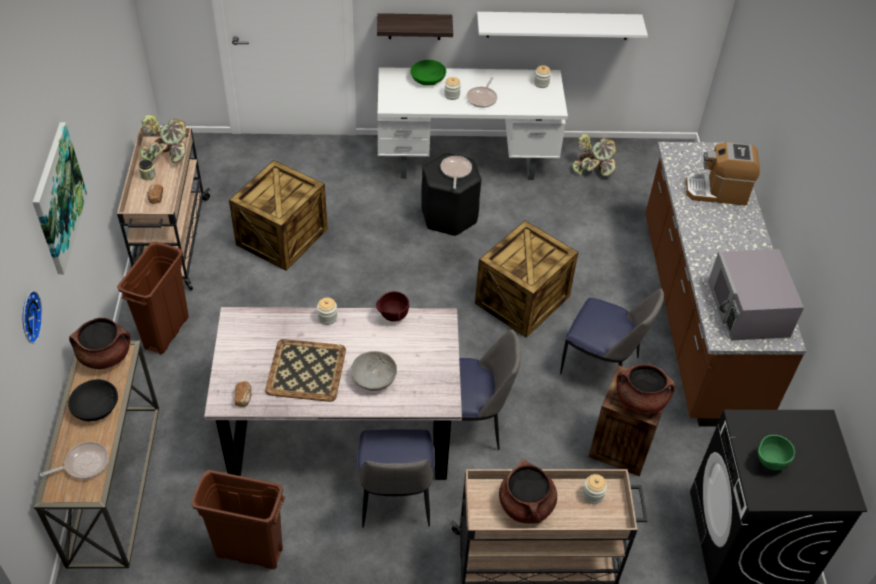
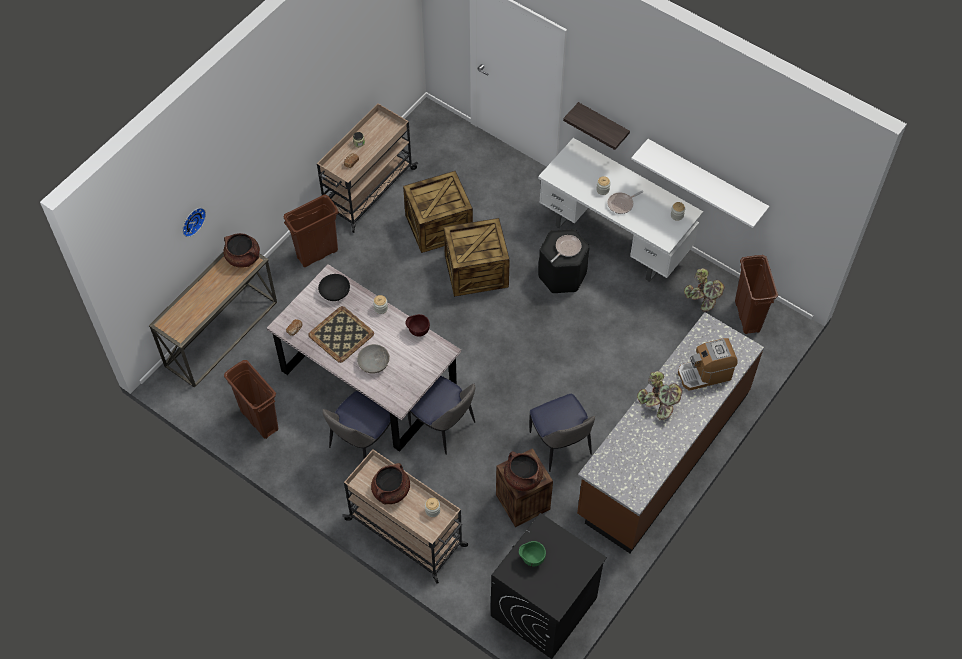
camera: 40 degrees right, 10 degrees up
(58, 198) = (254, 152): picture -> none
(84, 464) = (188, 316): frying pan -> none
(96, 407) = (216, 287): black bowl -> black bowl (335, 292)
(168, 154) = (383, 133): potted plant -> potted plant (659, 403)
(428, 79) = (598, 167): green bowl -> none
(521, 299) = (554, 366): crate -> crate (476, 270)
(644, 163) = (747, 316): none -> brown trash can
(717, 191) = (705, 373): coffee machine -> coffee machine turned 60 degrees counterclockwise
(748, 309) = (632, 465): grey microwave -> none

